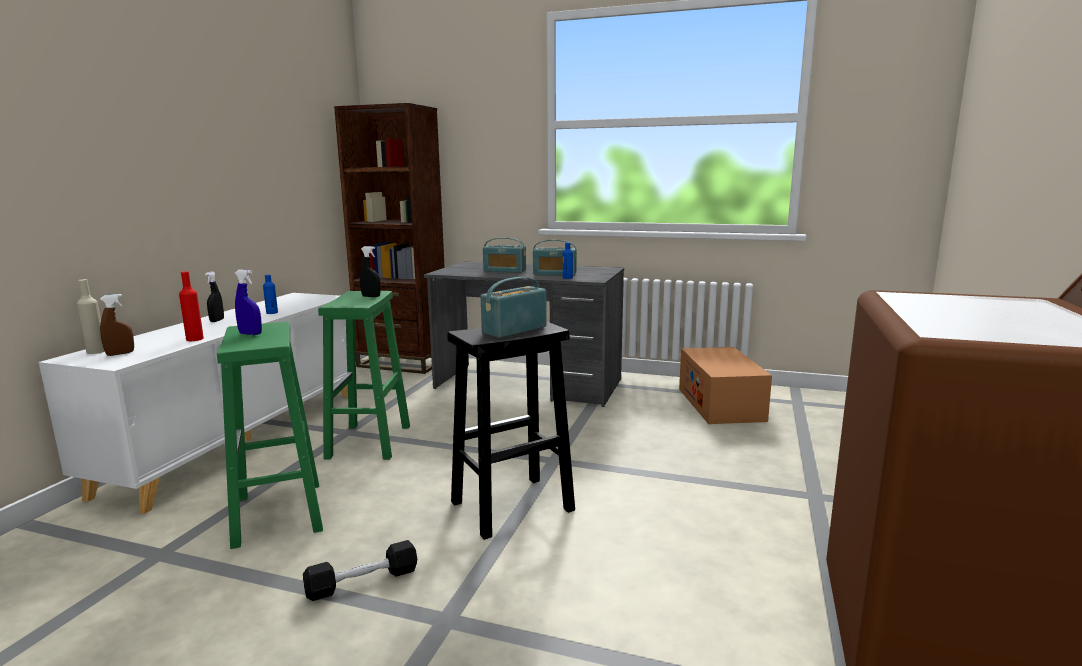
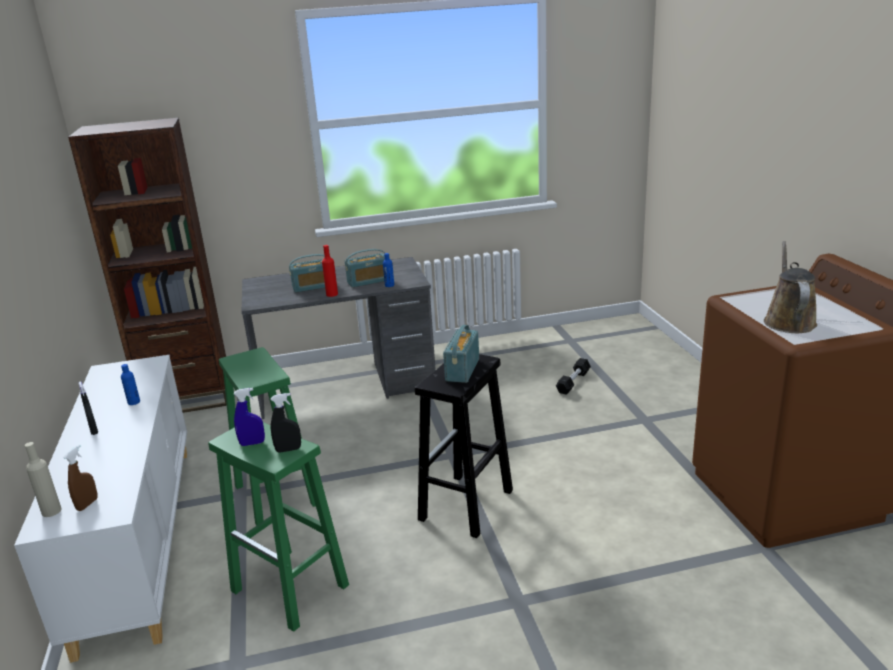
camera: 30 degrees left, 10 degrees up
(195, 339) = (127, 461): red bottle -> red bottle (332, 294)
(362, 581) = (431, 605): black dumbbell -> black dumbbell (573, 382)
(371, 296) = (259, 360): black spray bottle -> black spray bottle (288, 449)
(720, 404) = (520, 359): cardboard box -> none
(954, 319) = (788, 321): none -> brown watering can

